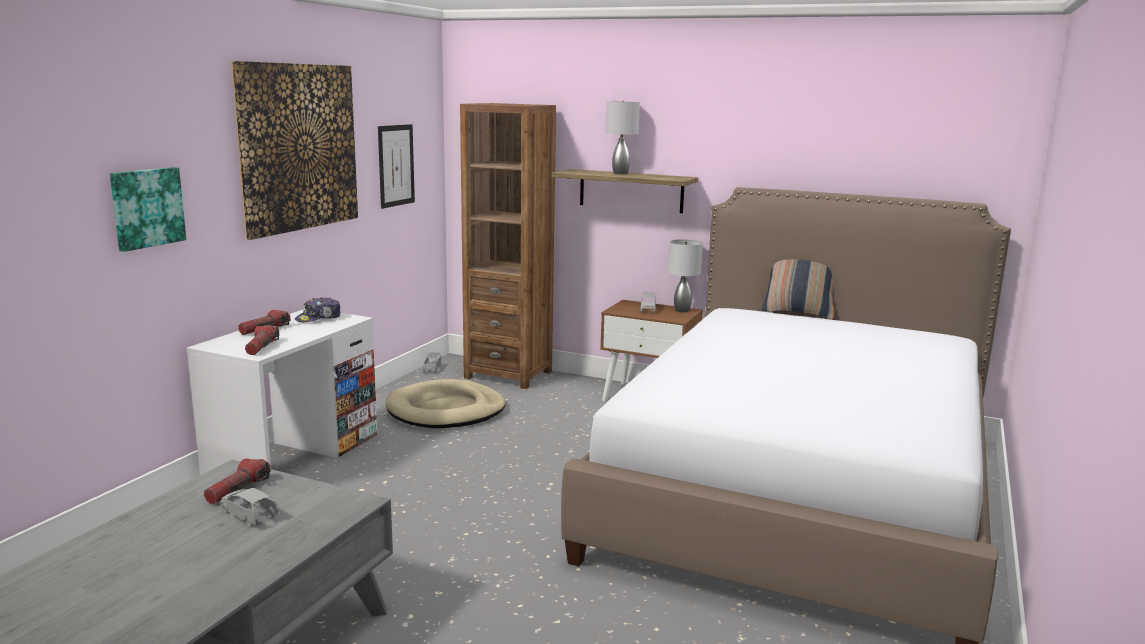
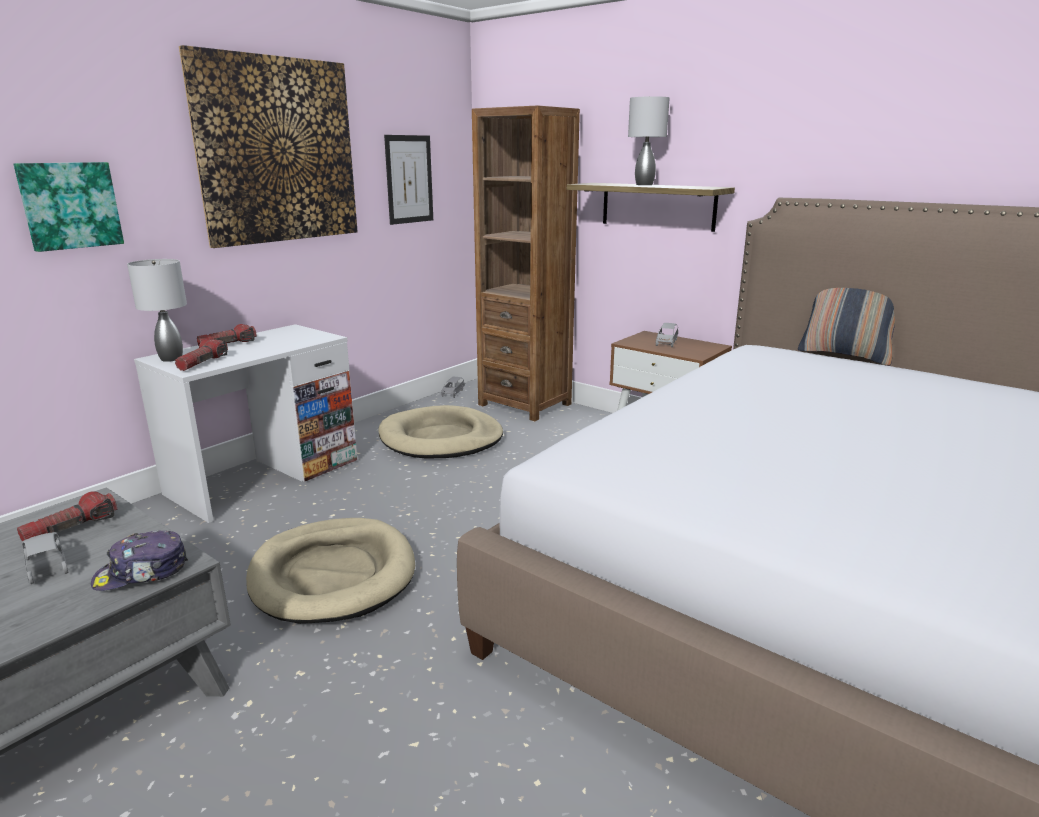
camera: 15 degrees right, 5 degrees up
(319, 318) = (292, 335): cap -> cap (142, 573)
(418, 525) = (333, 575): none -> beige dog bed
(682, 310) = (707, 345): grey table lamp -> grey table lamp (171, 359)

